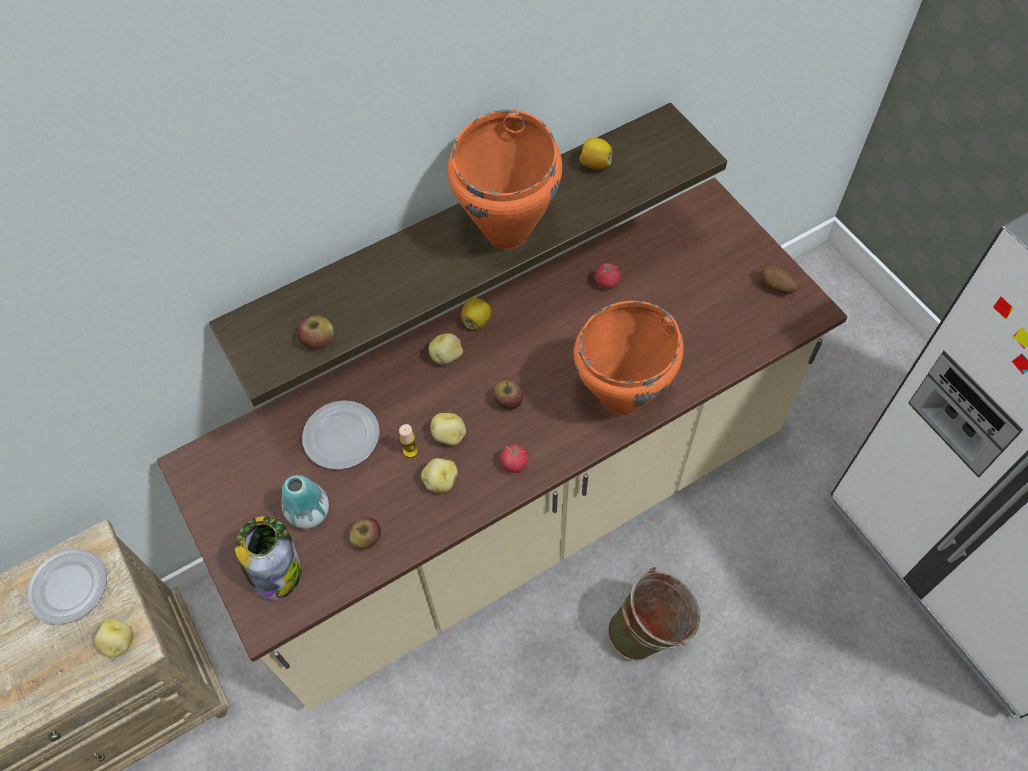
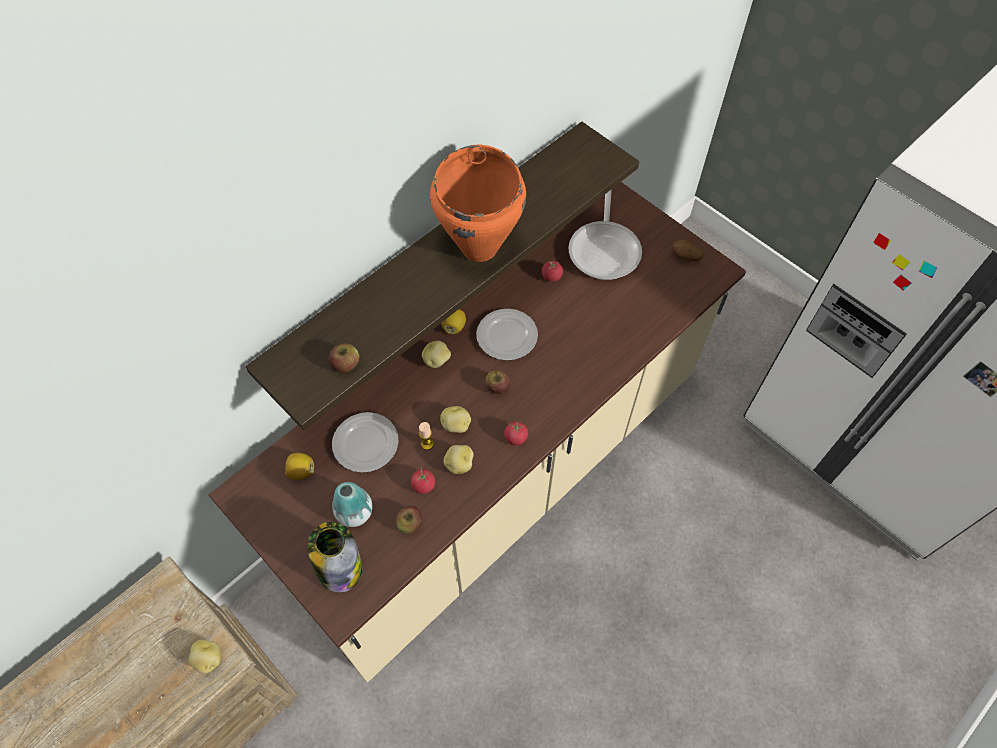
camera: 15 degrees left, 0 degrees up
(69, 588) = (151, 623): plate -> plate (507, 337)
(394, 497) = (423, 485): none -> tomato
(595, 164) = (535, 180): lemon -> lemon (301, 471)
(622, 398) = (589, 367): orange cooking pot -> none
(650, 633) = (628, 556): green bucket -> none
(679, 260) = (605, 249): none -> frying pan

